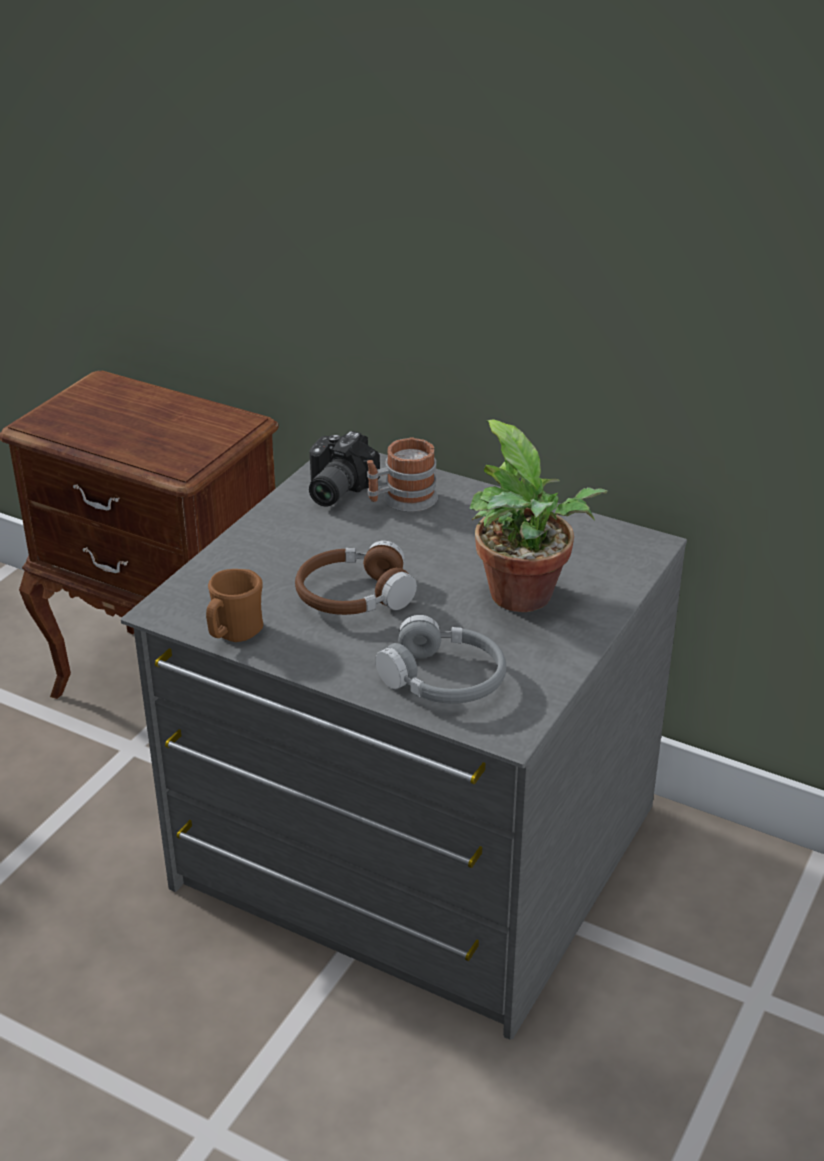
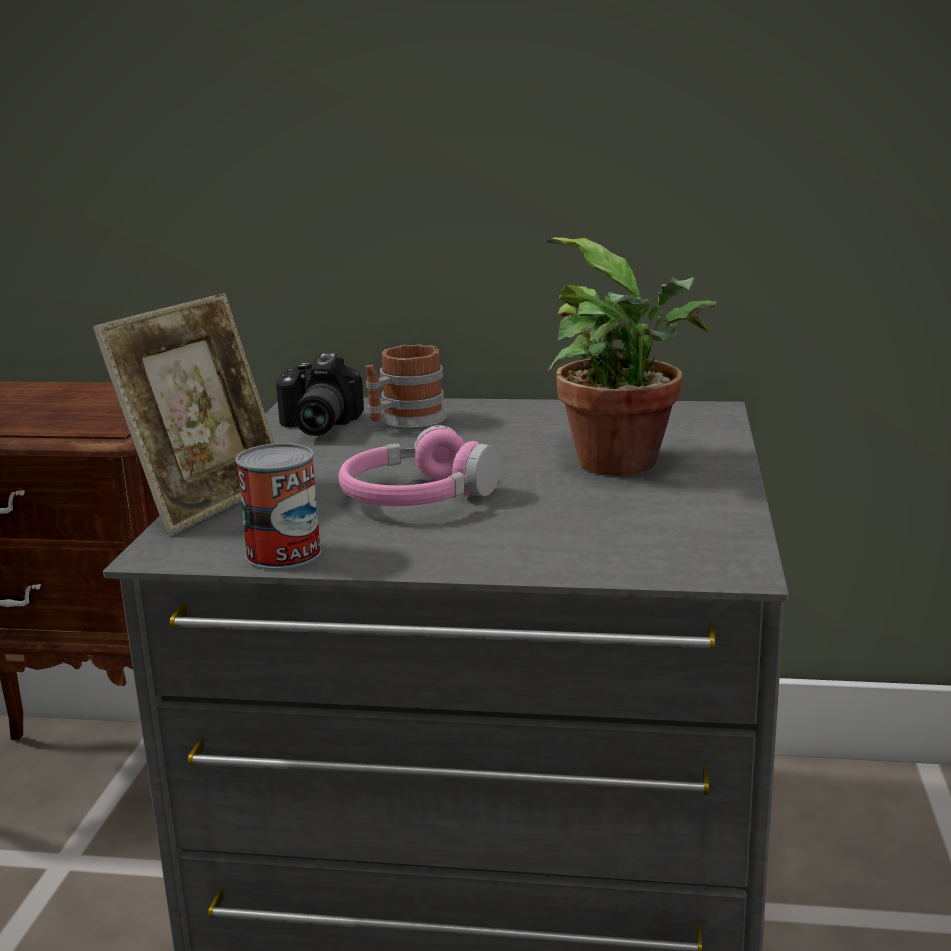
camera: 20 degrees left, 15 degrees down
(215, 561) = (207, 500): none -> picture frame
(234, 634) = (283, 554): brown mug -> can
(354, 596) = (417, 496): brown headphones -> pink headphones
(443, 679) = (602, 541): grey headphones -> none

